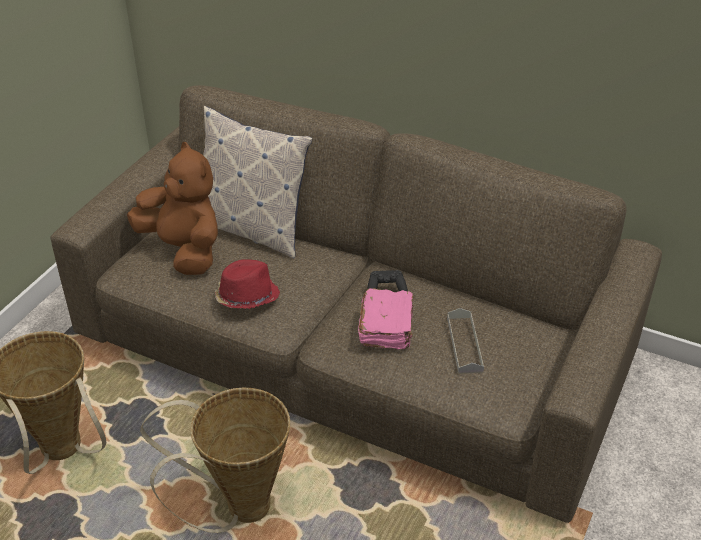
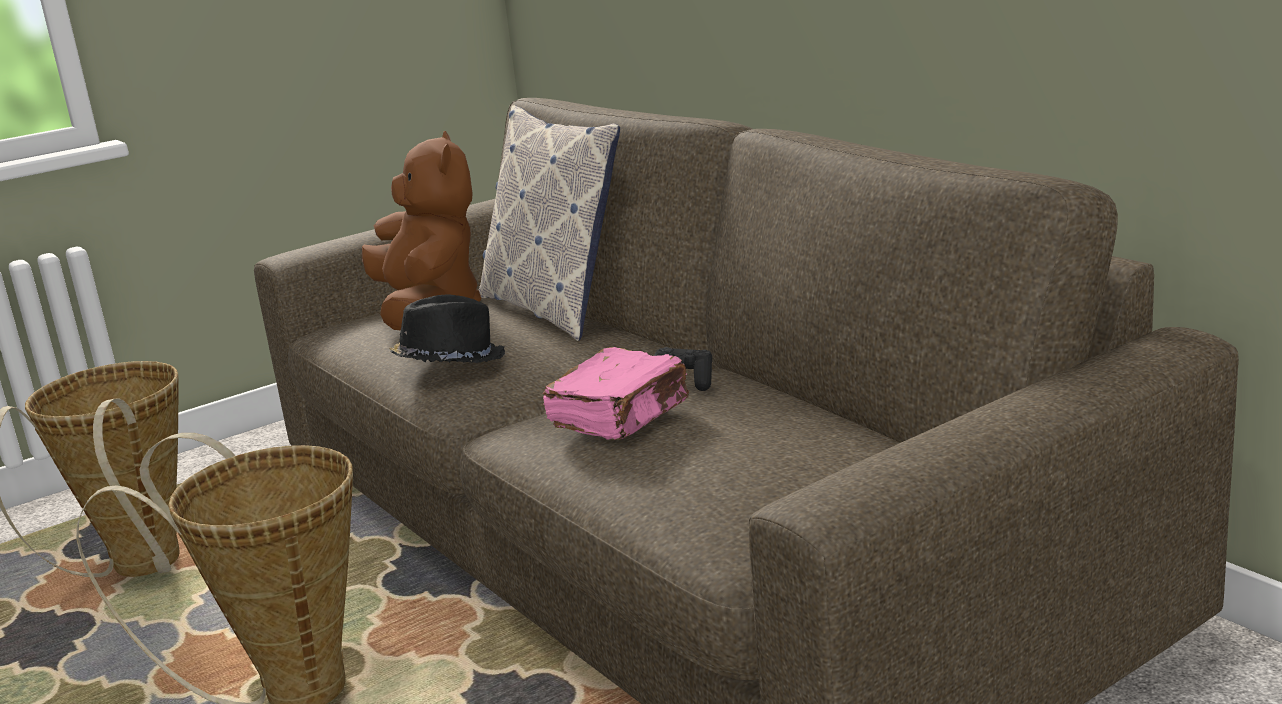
camera: 30 degrees right, 20 degrees down
(246, 297) = (449, 361): red hat -> black hat
(464, 344) = (733, 451): grey tray -> none

